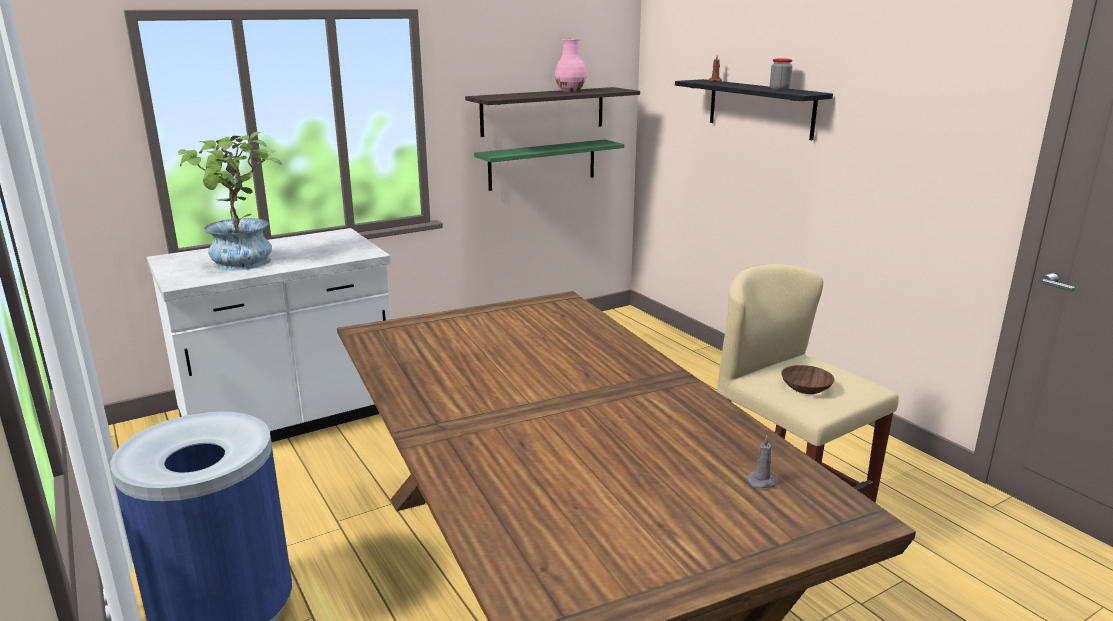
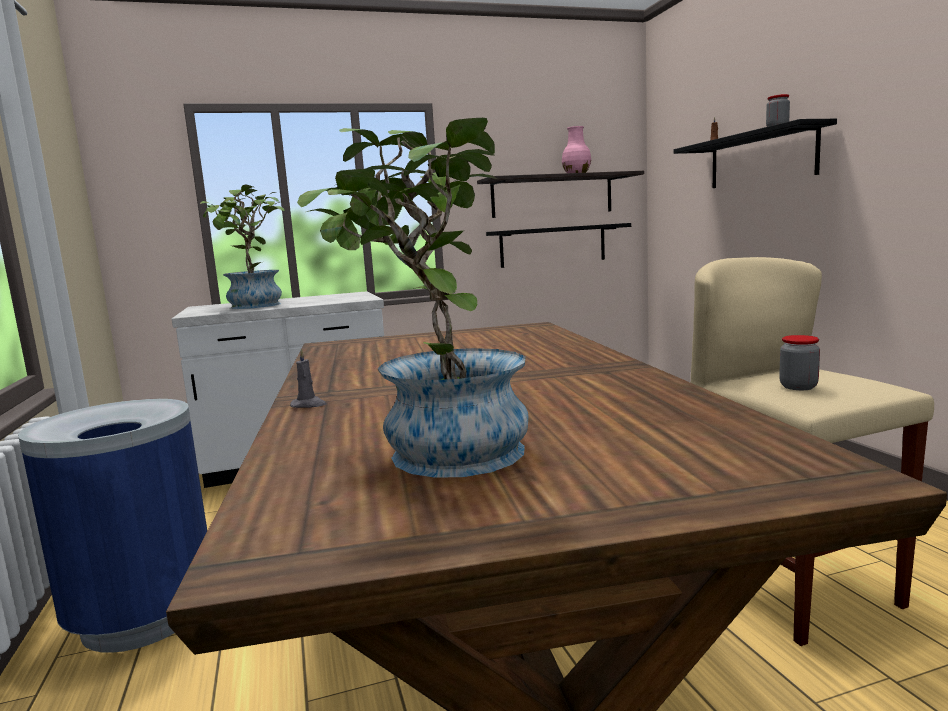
camera: 15 degrees right, 10 degrees down
(542, 164) = (553, 245): green shelf -> black shelf
(589, 507) = (436, 452): none -> potted plant
(763, 482) = (695, 437): grey candle -> grey candle (309, 405)
(805, 388) = (798, 387): brown bowl -> jar

